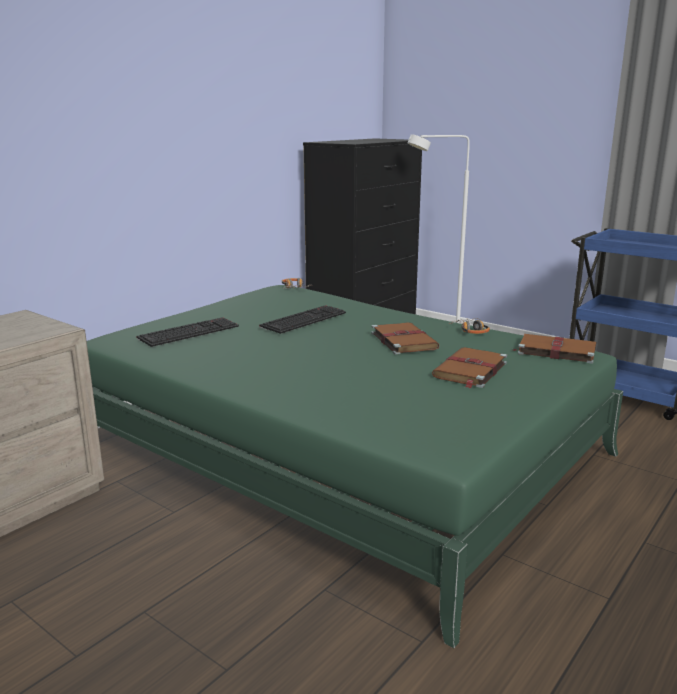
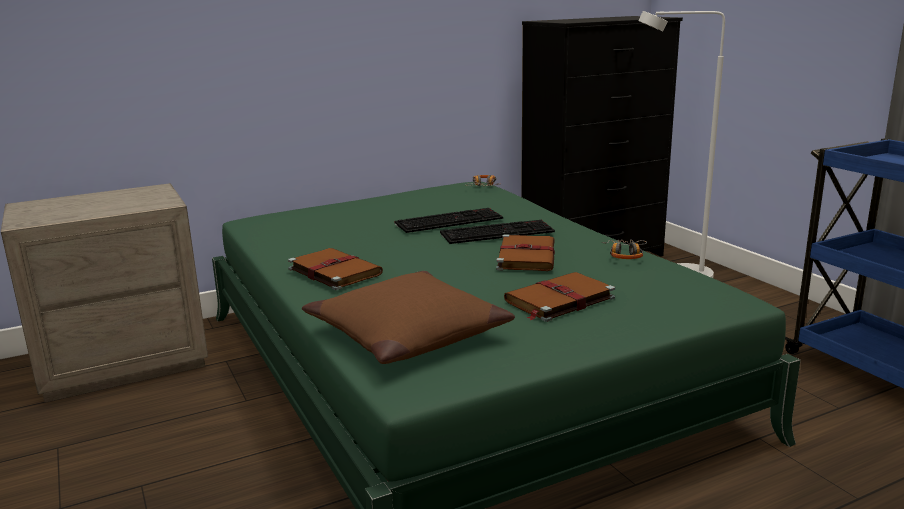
camera: 25 degrees right, 0 degrees up
(189, 332) = (326, 221): keyboard -> keyboard (497, 232)
(391, 415) = (406, 334): none -> brown pillow
(555, 351) = (700, 292): brown book -> brown book (333, 271)

